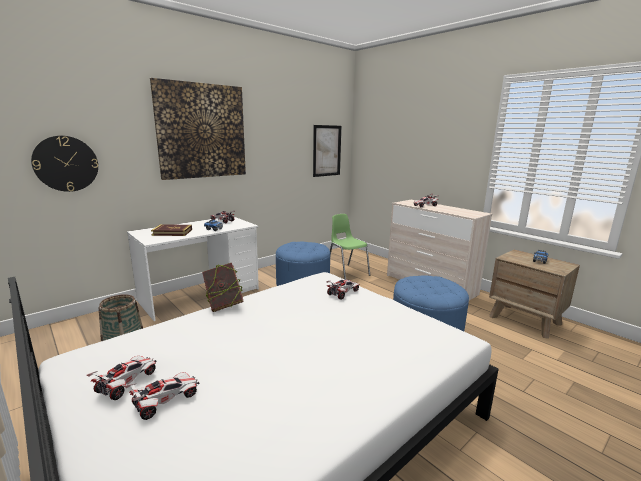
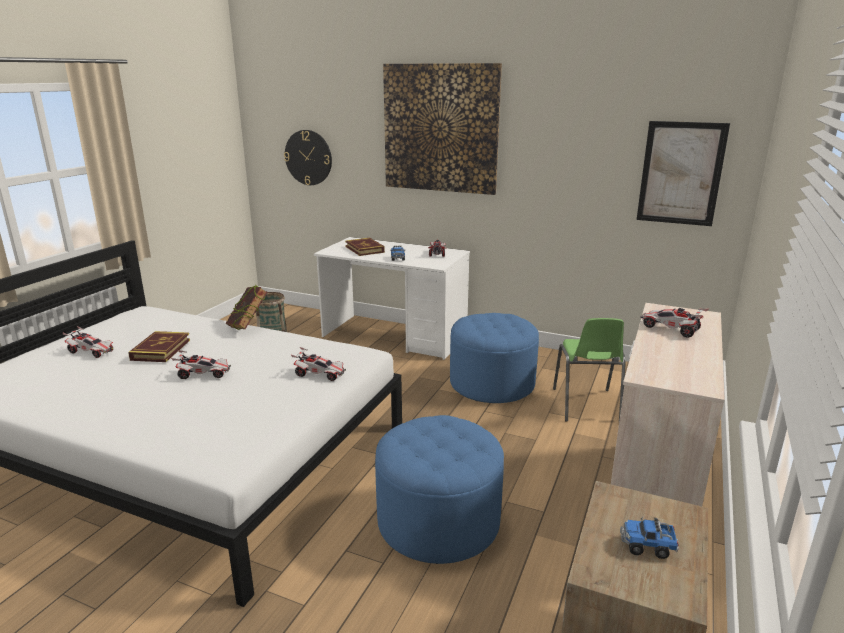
camera: 65 degrees right, 5 degrees up
(127, 383) = (110, 334): toy car -> toy car (203, 374)
(226, 350) = (161, 350): none -> book
(347, 272) = (586, 405): green chair -> green chair turned 150 degrees clockwise

